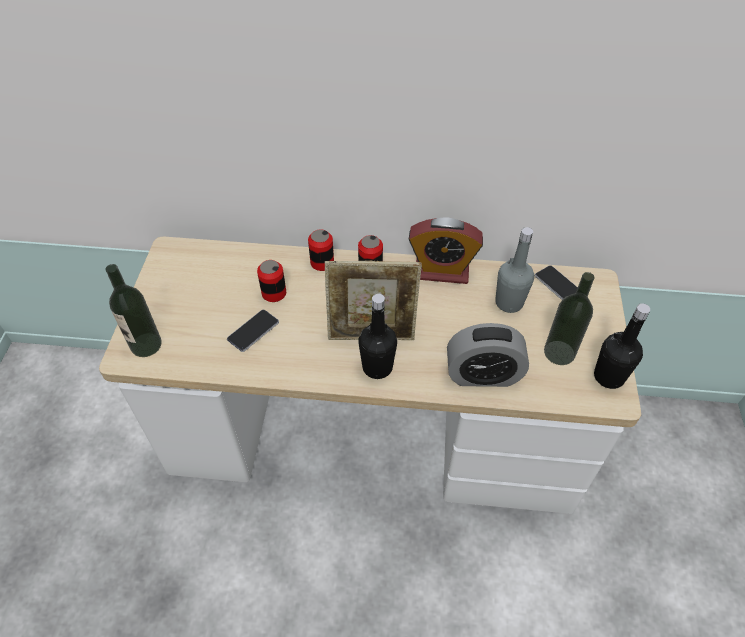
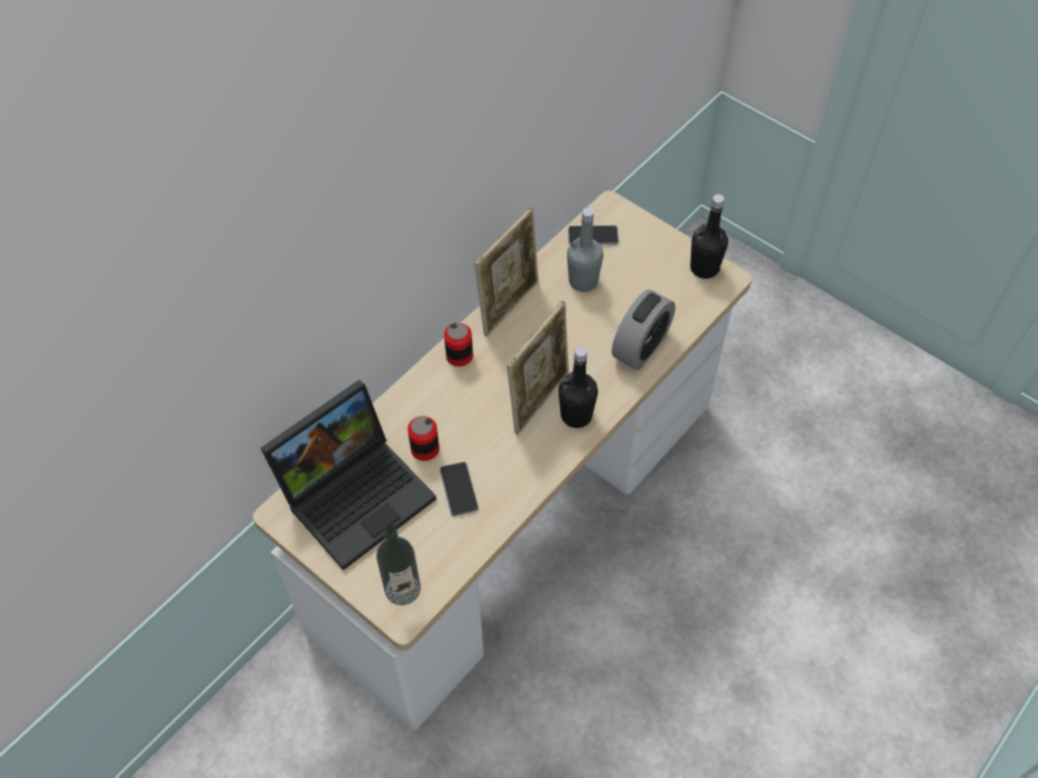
camera: 55 degrees left, 5 degrees up
(210, 277) = (357, 493): none -> laptop
(322, 263) = (419, 389): can -> none
(441, 271) = (509, 305): alarm clock -> picture frame
(559, 352) = (659, 283): bottle -> none

